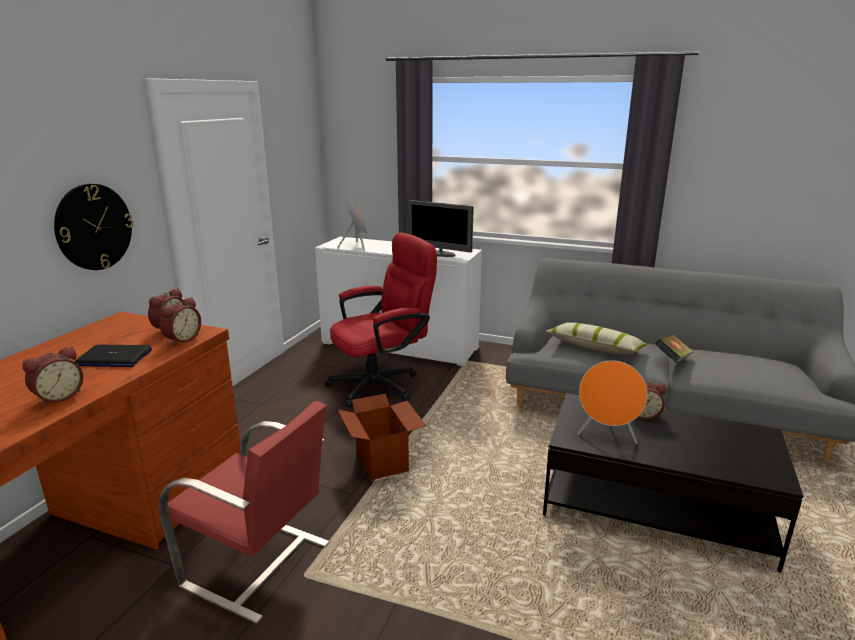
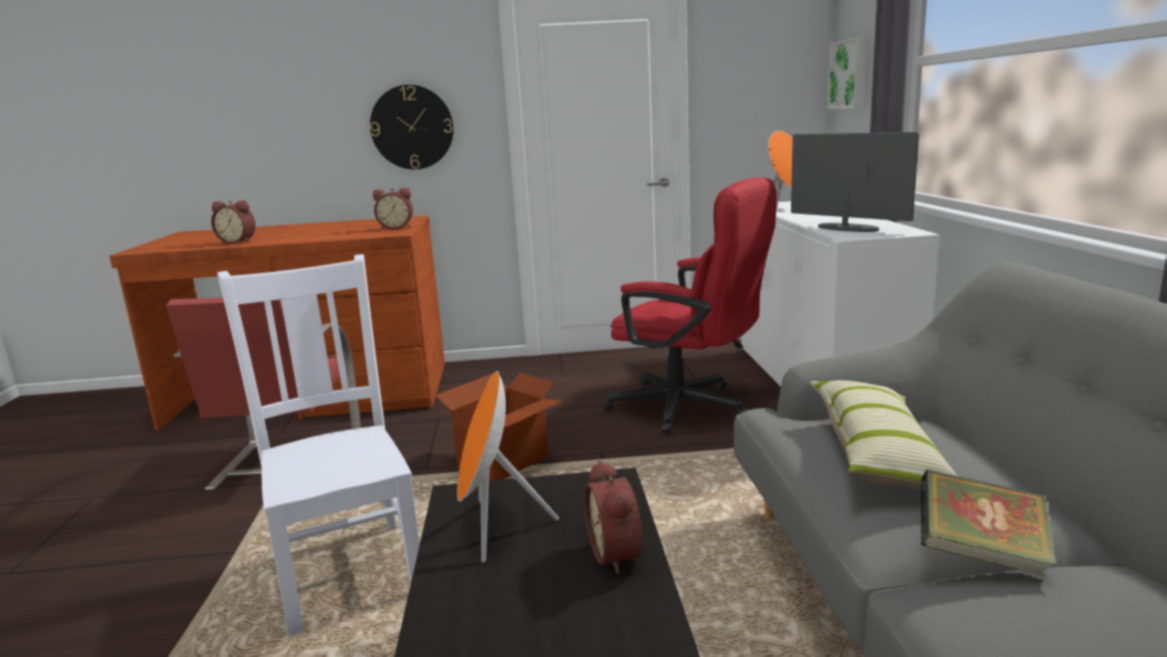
camera: 65 degrees right, 5 degrees down
(113, 358) = (319, 233): laptop -> none
(181, 339) = (372, 233): alarm clock -> none
(348, 157) = (849, 74): none -> picture
(439, 254) = (847, 228): monitor -> monitor turned 135 degrees clockwise
(465, 547) = (348, 569): none -> white chair

